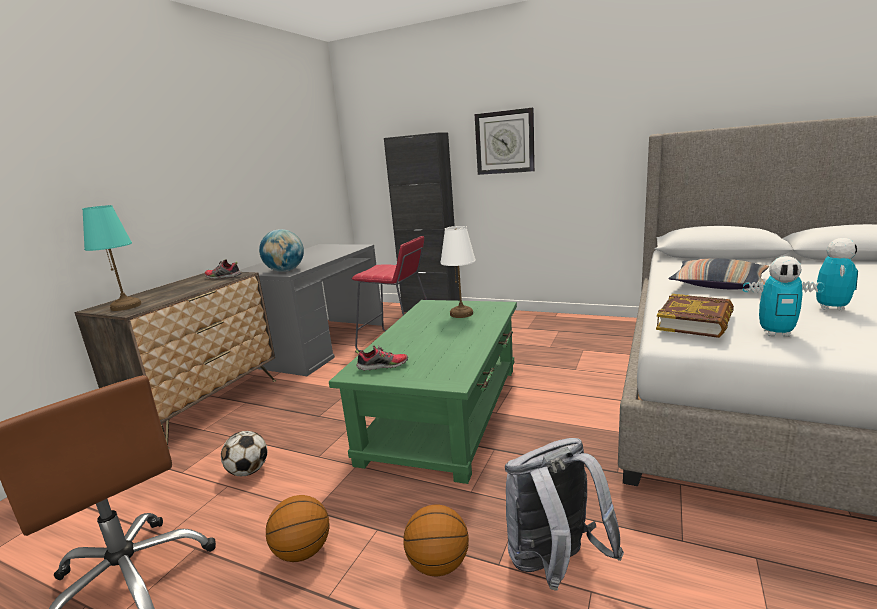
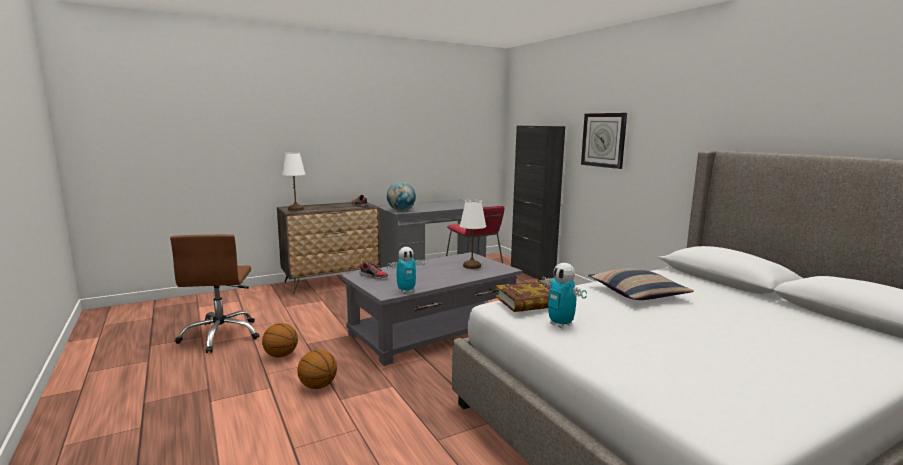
camera: 35 degrees right, 5 degrees down
(127, 306) = (296, 209): turquoise table lamp -> white table lamp
(248, 471) = (307, 317): football -> none
(445, 411) = (433, 330): green coffee table -> grey coffee table
(554, 565) = (360, 413): grey backpack -> none
(831, 308) = (659, 330): toy robot -> toy robot (406, 291)

